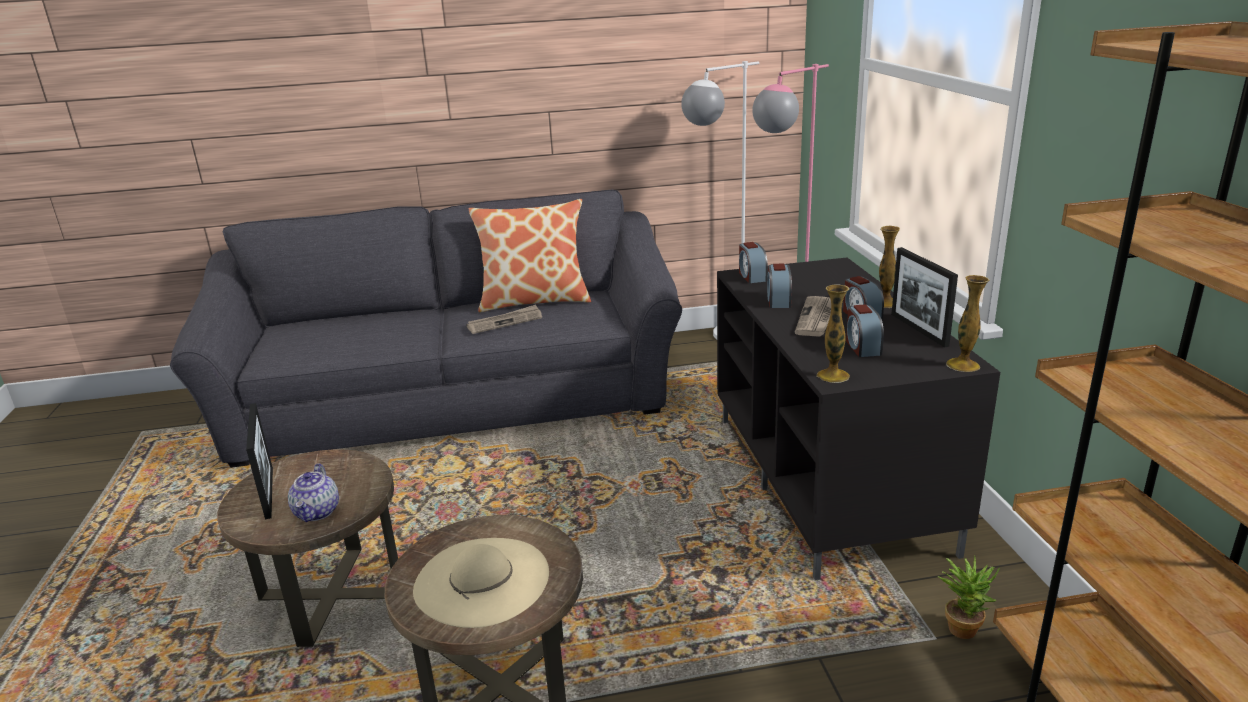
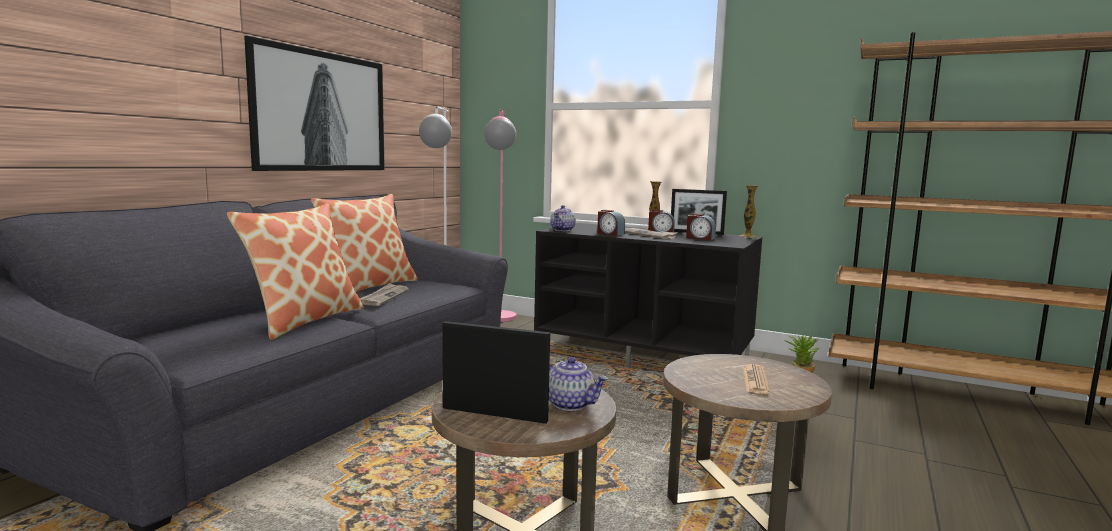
camera: 55 degrees left, 15 degrees down
(400, 335) = (304, 320): none -> pillow
(482, 580) = (755, 380): beige hat -> newspaper
(548, 93) = (322, 111): none -> picture
(752, 276) = (563, 230): alarm clock -> teapot
(833, 376) = (725, 244): vase -> none

